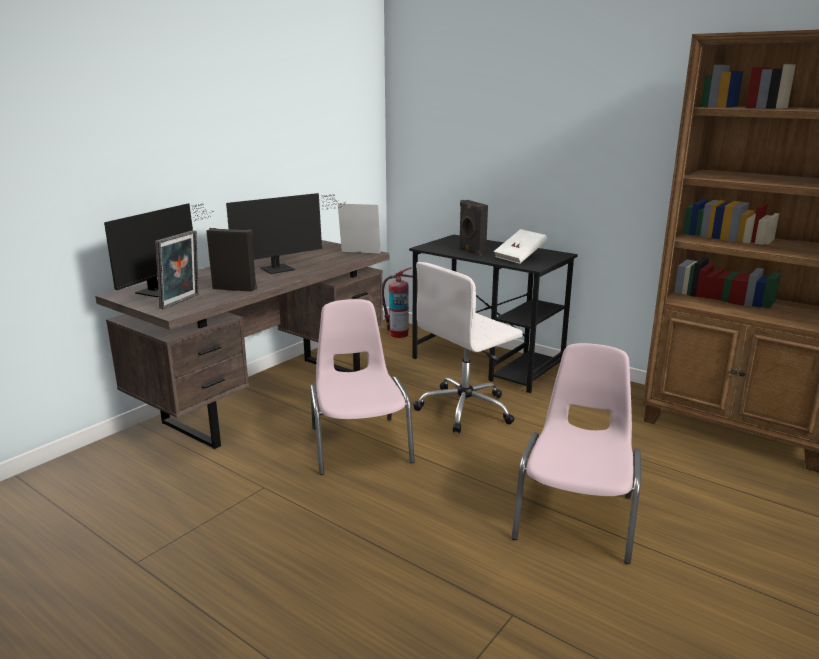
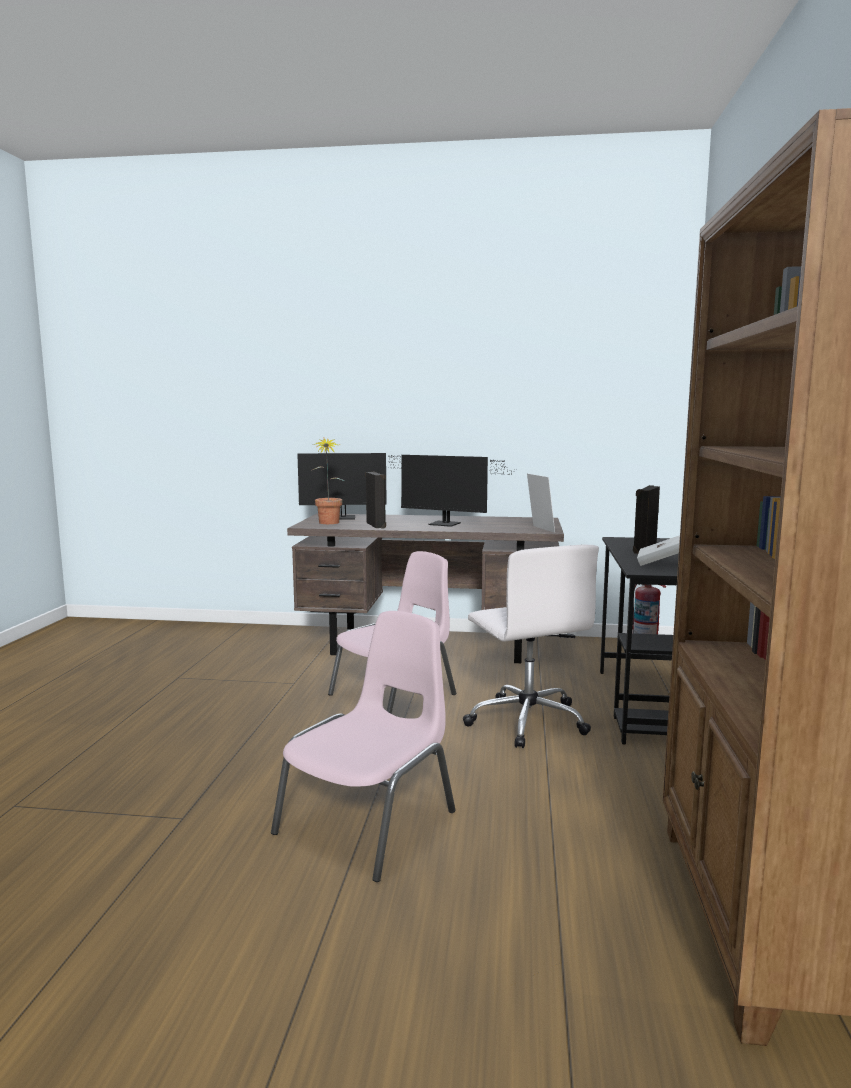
camera: 60 degrees right, 10 degrees down
(182, 302) = (328, 523): picture frame -> potted plant
(466, 409) = (527, 720): white office chair -> white office chair turned 135 degrees counterclockwise
(577, 516) = (370, 822): pink chair -> pink chair turned 45 degrees counterclockwise

